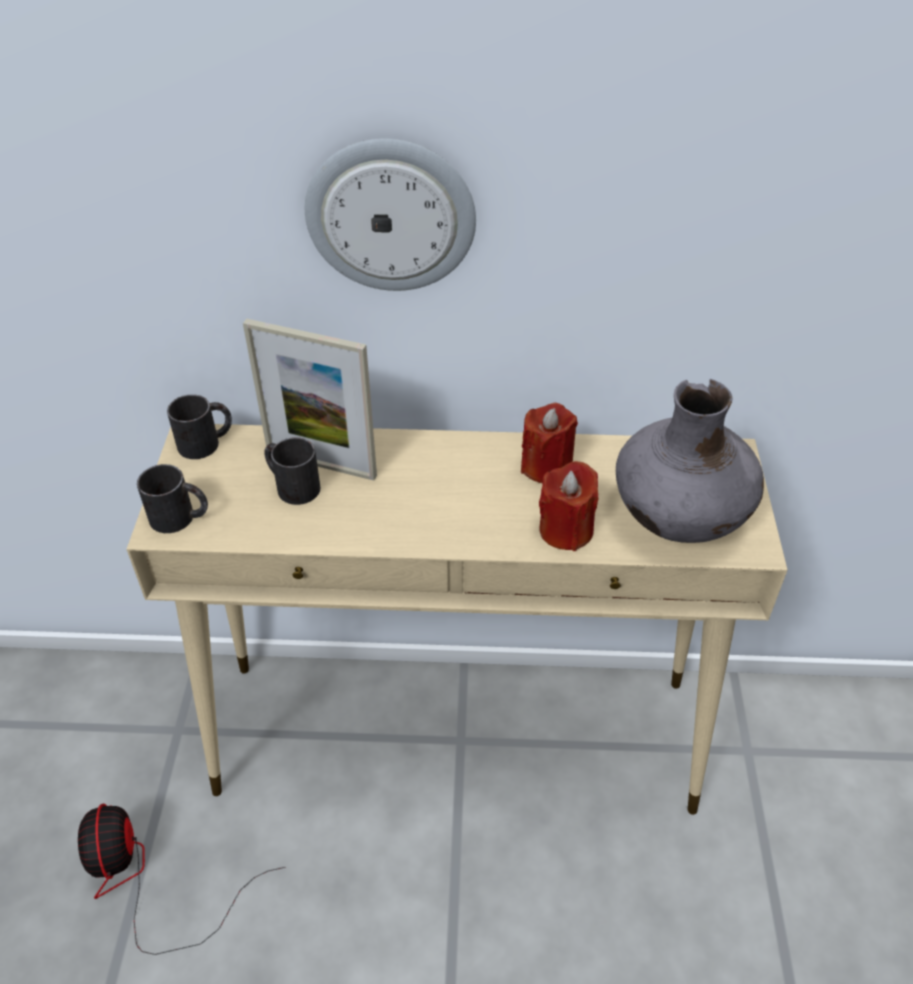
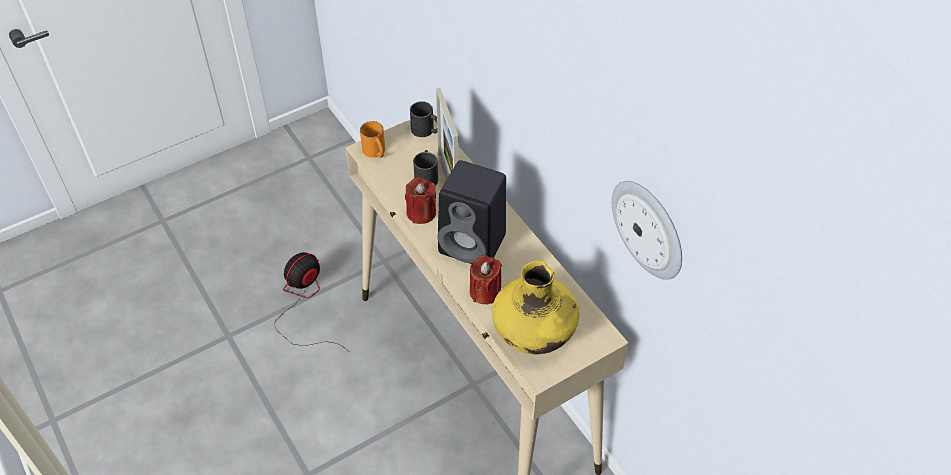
camera: 55 degrees right, 5 degrees up
(181, 517) = (375, 152): black mug -> orange mug
(391, 215) = (515, 87): wall clock -> wall clock (649, 228)
(470, 498) = (474, 244): none -> black speaker
(546, 466) = (523, 263): red candle -> red candle (421, 213)
(680, 518) = (534, 334): grey vase -> yellow vase

